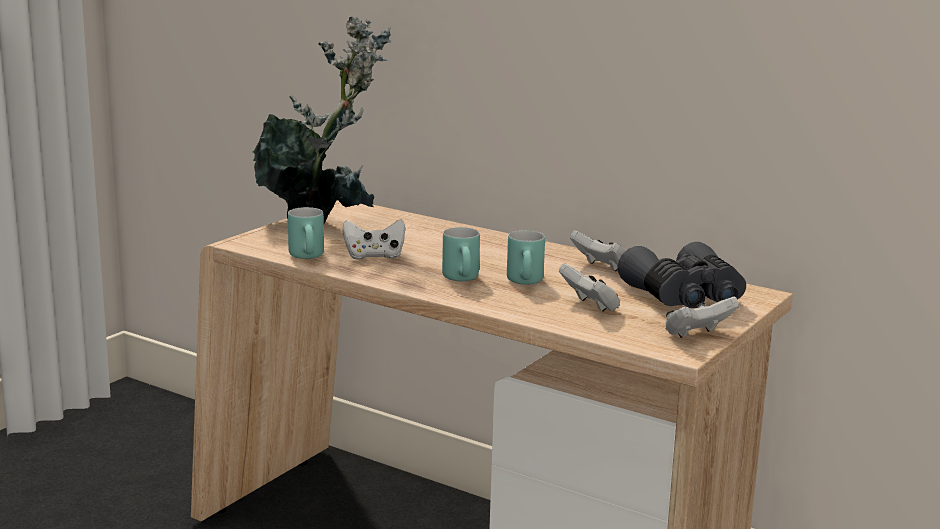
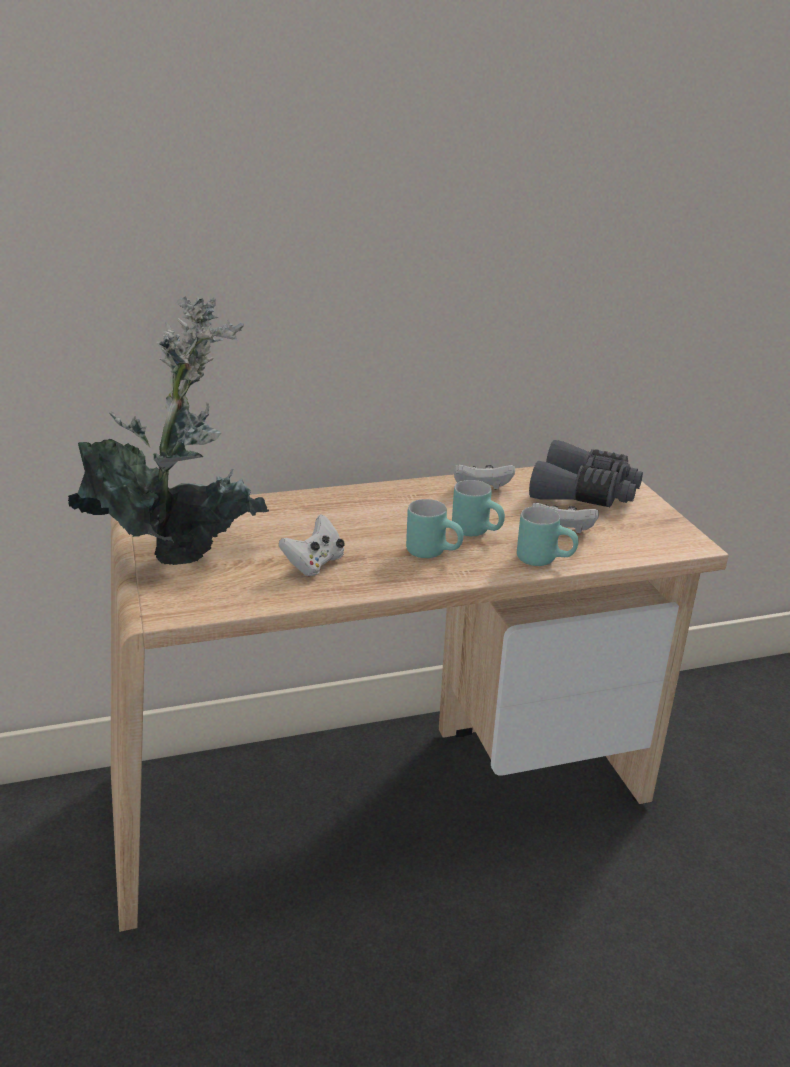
camera: 50 degrees left, 10 degrees up
(309, 257) = (268, 595): turquoise mug -> turquoise mug (545, 559)
(697, 335) = (665, 524): white game controller -> none

